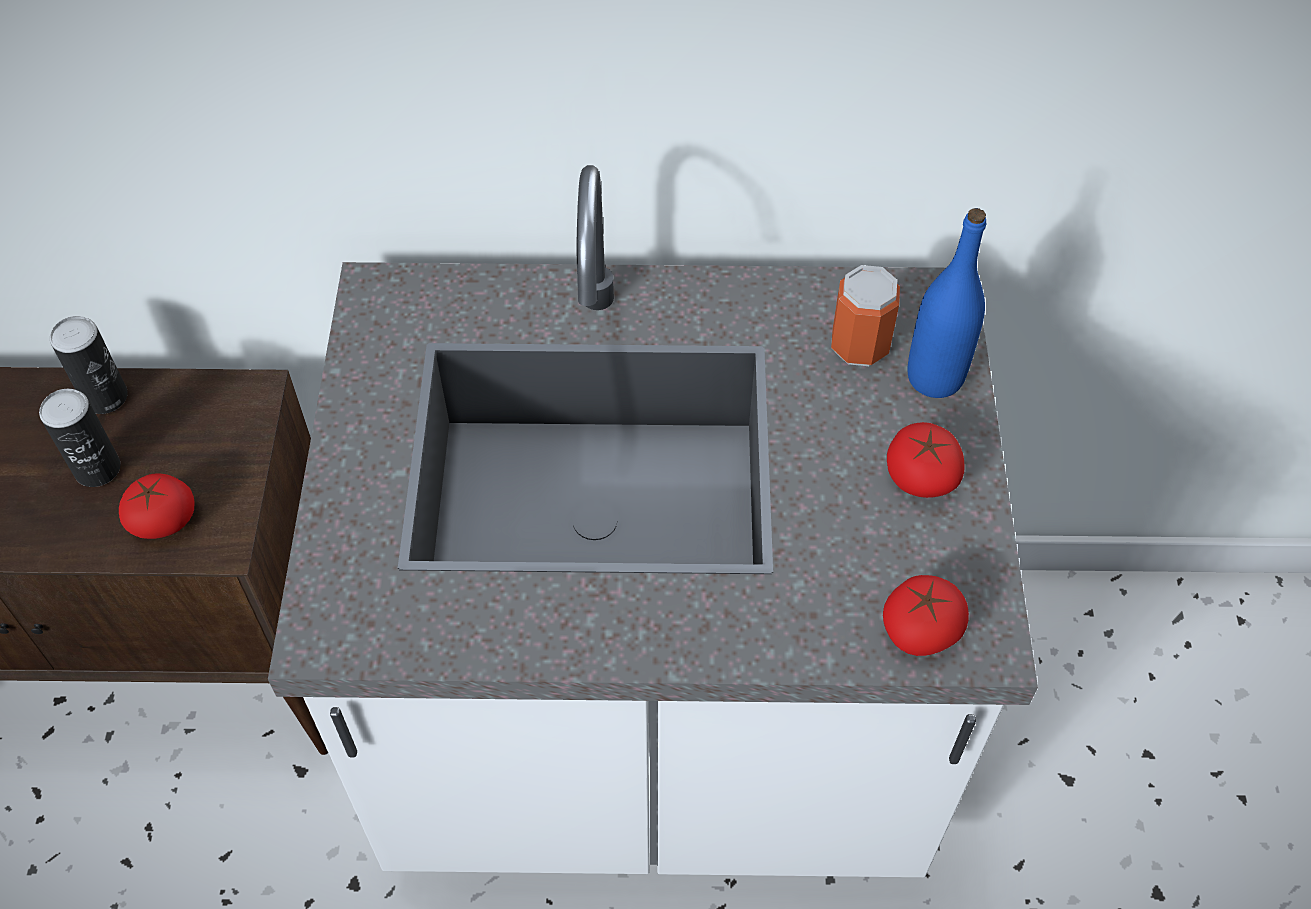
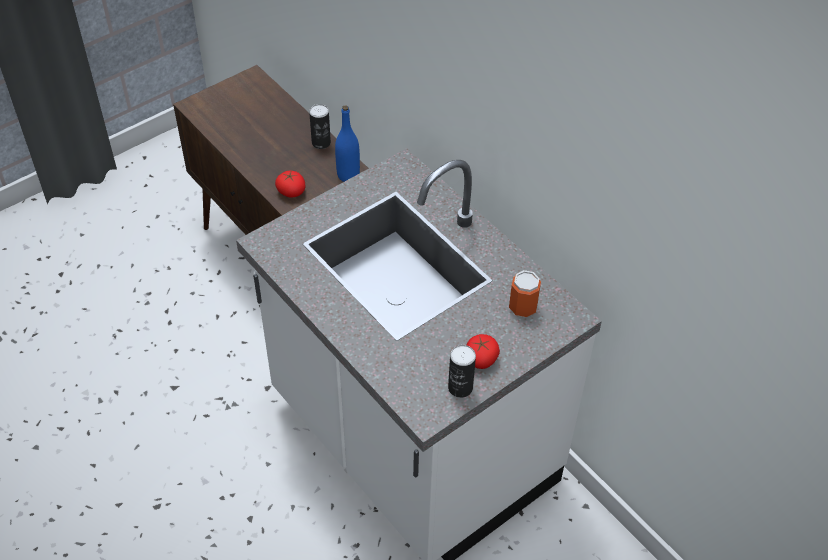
camera: 50 degrees right, 5 degrees down
(97, 469) = (293, 161): can -> can (460, 387)
(920, 629) = (413, 395): tomato -> none
(935, 377) = (532, 338): blue bottle -> blue bottle (348, 175)

